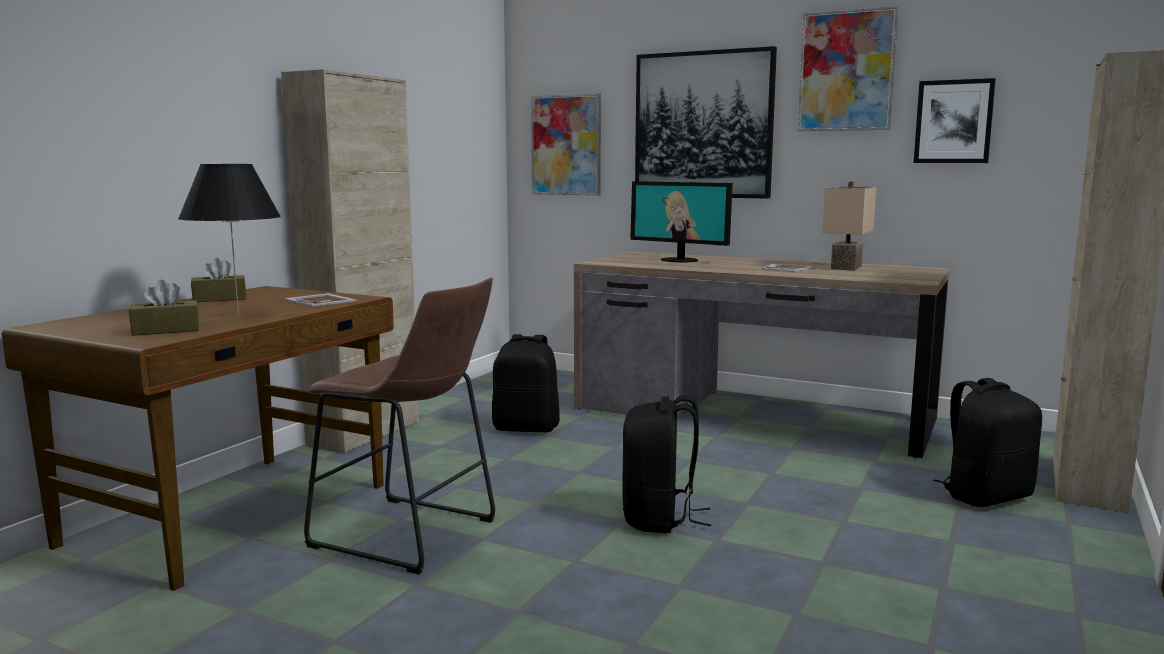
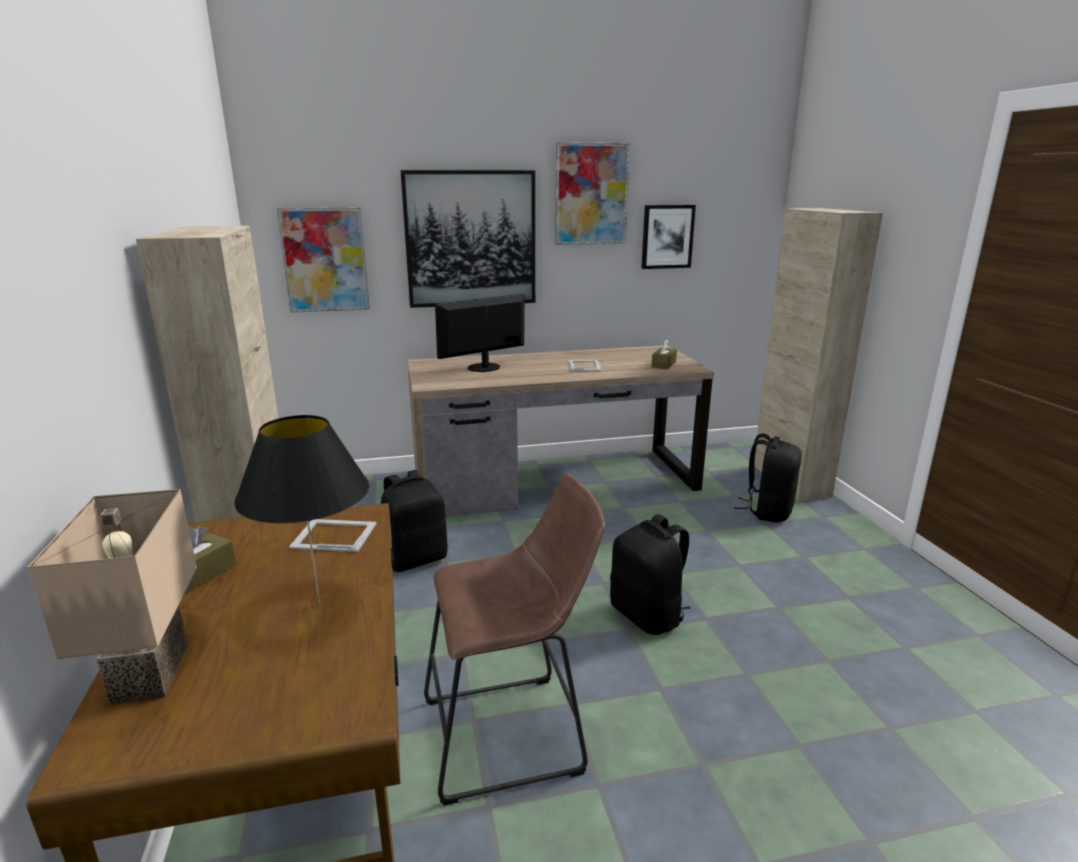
camera: 40 degrees left, 10 degrees up
(166, 330) = (315, 677): brown tissue box -> brown tissue box (663, 364)
(679, 260) = (484, 368): monitor -> monitor turned 150 degrees clockwise
(848, 268) = (617, 357): beige table lamp -> beige table lamp (155, 673)

